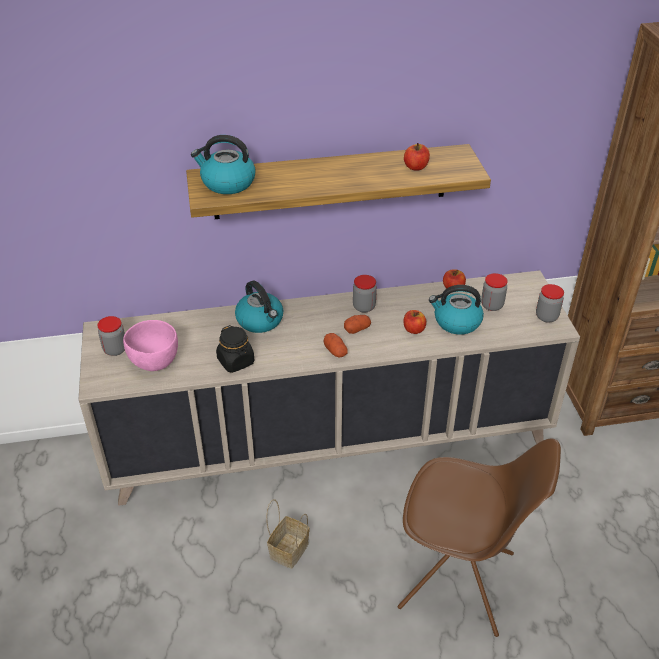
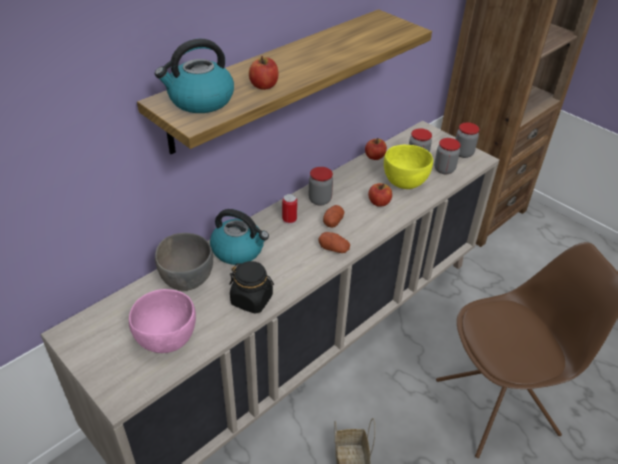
camera: 35 degrees left, 0 degrees up
(115, 349) = (108, 347): jar -> jar (444, 169)
(204, 326) = (187, 279): none -> grey bowl
(322, 313) = (289, 220): none -> can
(416, 167) = (361, 37): apple -> apple (264, 85)
(456, 322) = (405, 183): kettle -> yellow bowl

